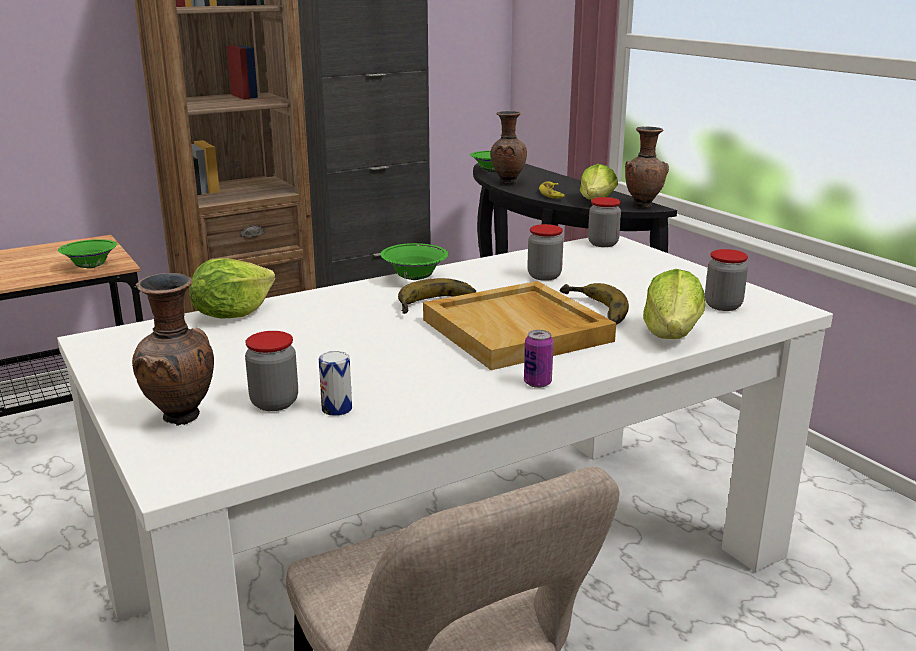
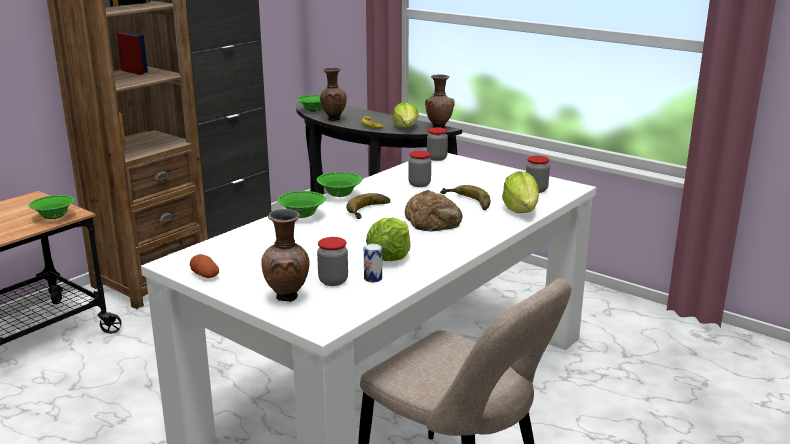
camera: 20 degrees left, 0 degrees up
(115, 364) = (205, 275): none -> potato
(232, 314) = (245, 234): lettuce -> lettuce (389, 257)
(334, 300) = (302, 216): none -> green bowl
(518, 330) = (434, 220): beige tray -> bread
(537, 383) = (471, 247): can -> none

